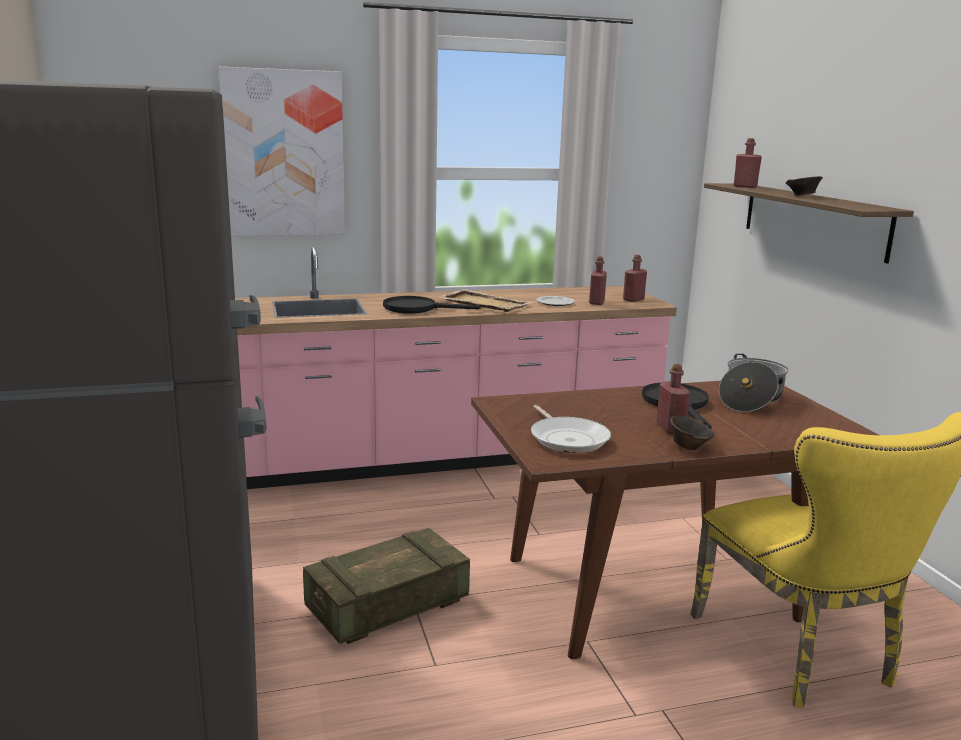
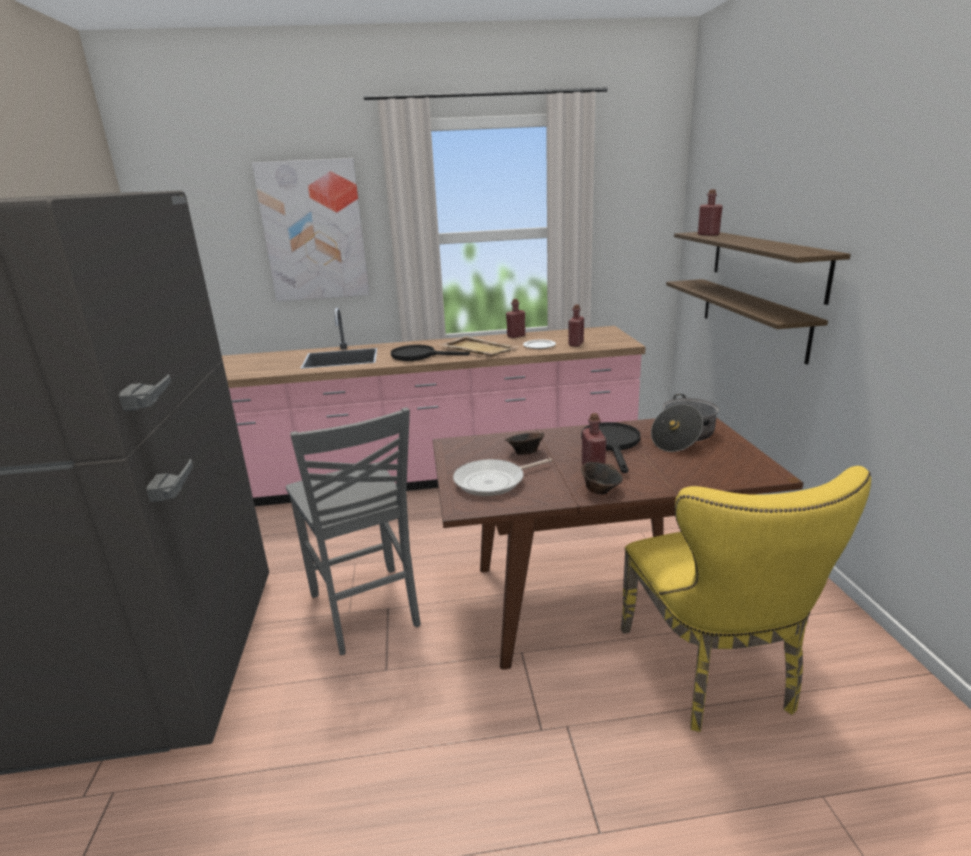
camera: 10 degrees right, 5 degrees up
(387, 605) = (366, 611): crate -> grey chair
(567, 438) = (493, 482): frying pan -> frying pan turned 75 degrees clockwise
(633, 299) = (610, 340): red bottle -> red bottle (516, 336)
(795, 278) = (752, 317): none -> shelf
(801, 196) = (751, 242): brown bowl -> brown bowl (525, 453)

